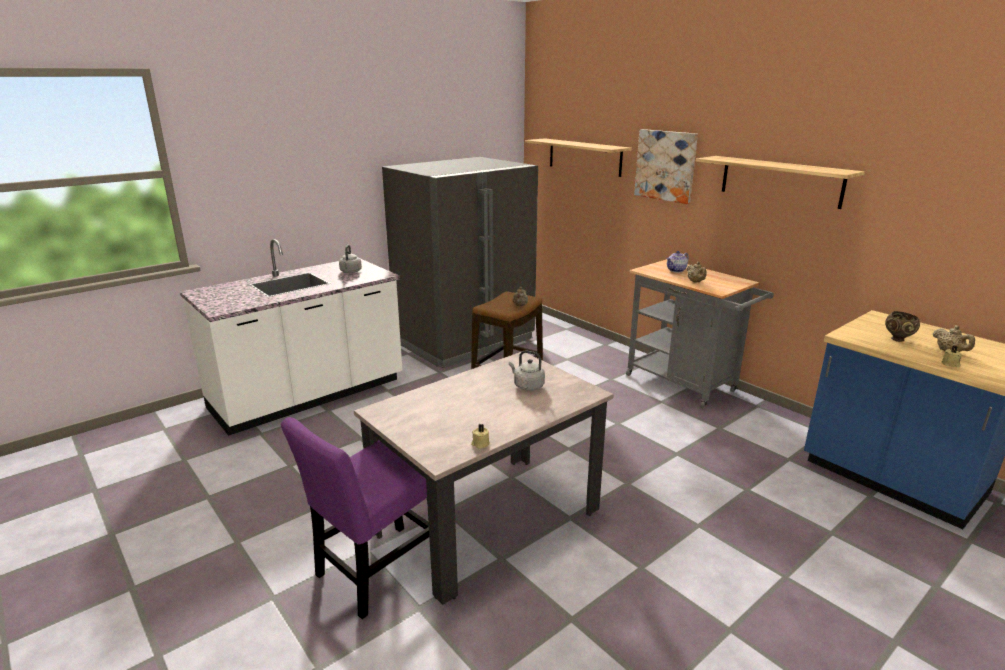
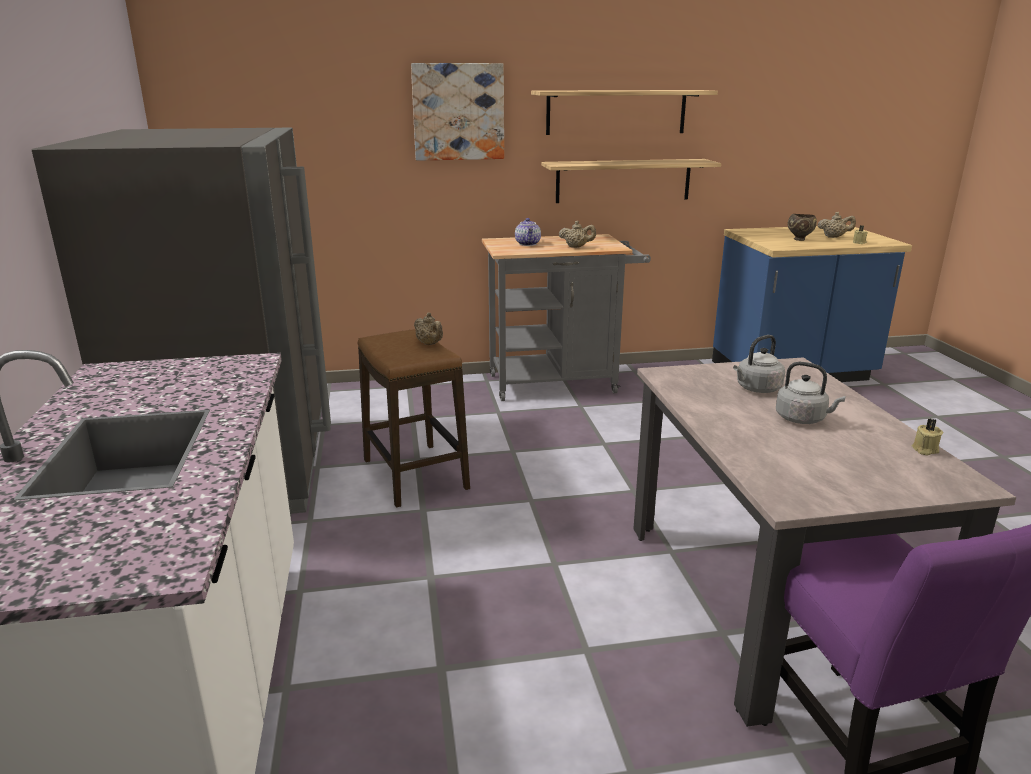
camera: 60 degrees left, 0 degrees up
(350, 272) = (173, 383): grey kettle -> grey kettle (803, 419)
(584, 157) = (303, 115): shelf -> shelf (623, 180)

